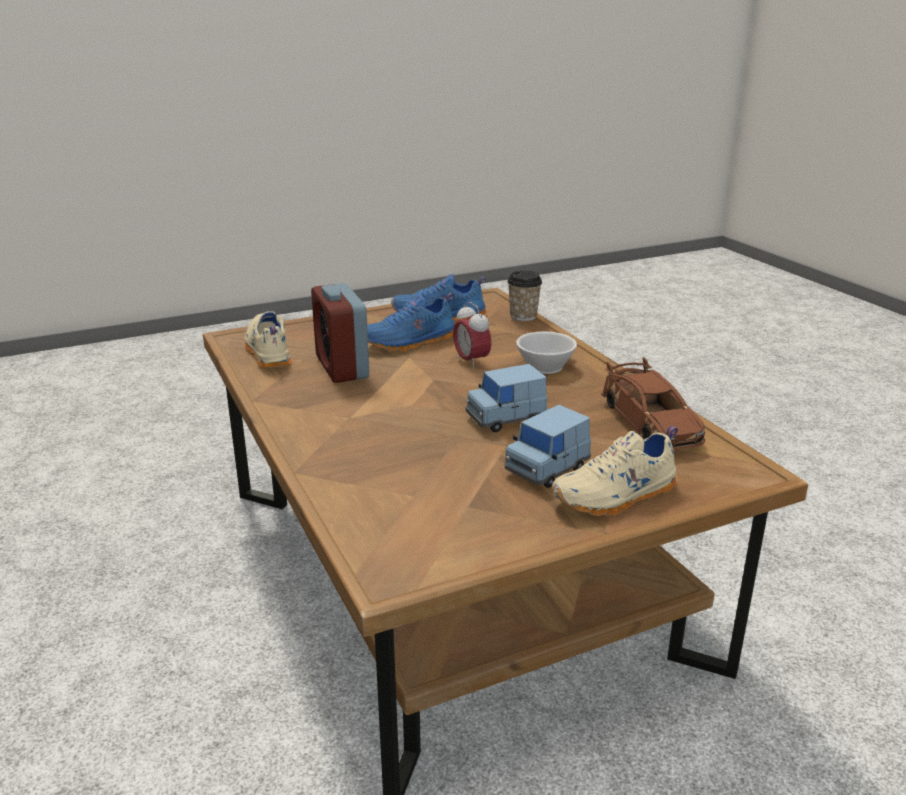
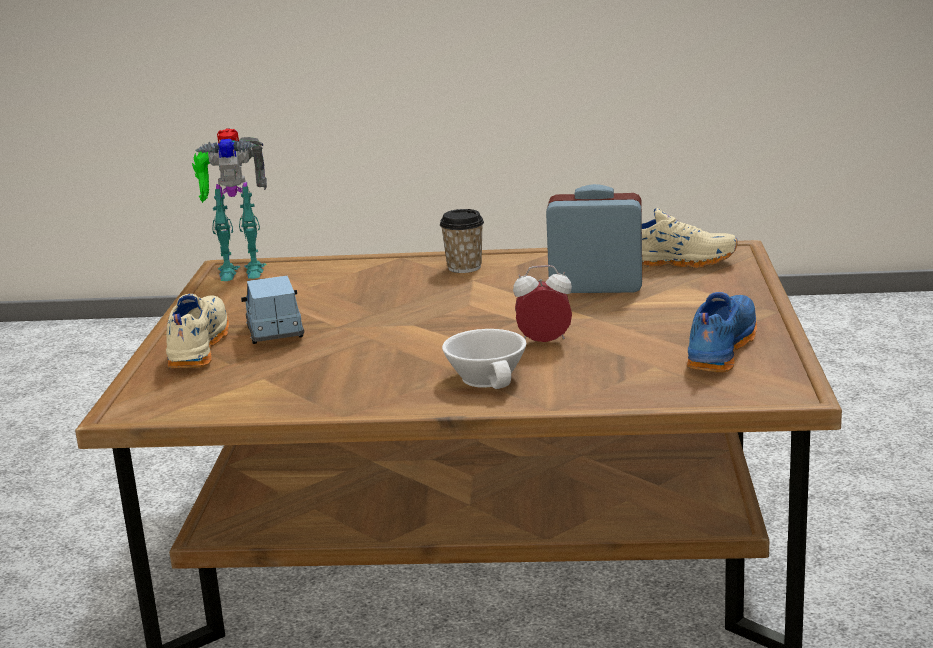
camera: 120 degrees right, 5 degrees down
(394, 563) = (239, 270): none -> toy robot
(410, 343) = (638, 322): blue shoe -> none
(506, 418) = (385, 335): blue toy car -> none
(523, 316) = (671, 397): cup -> cup (464, 267)
(650, 422) = (280, 392): brown toy car -> none

